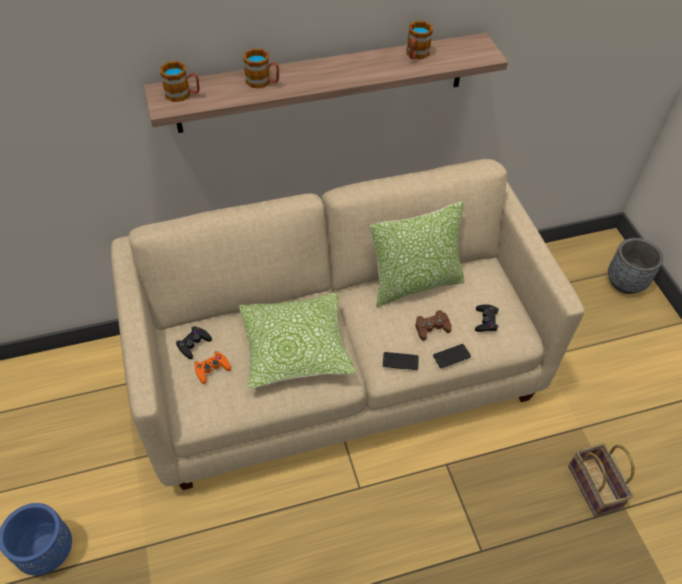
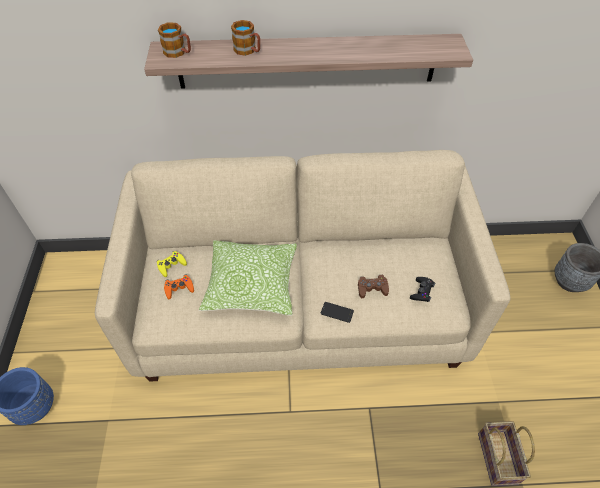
camera: 15 degrees right, 0 degrees up
(193, 344) = (171, 265): black game controller -> yellow game controller
(415, 284) = (368, 248): pillow -> none
(416, 55) = (389, 44): mug -> none
(451, 356) = (383, 316): phone -> none

